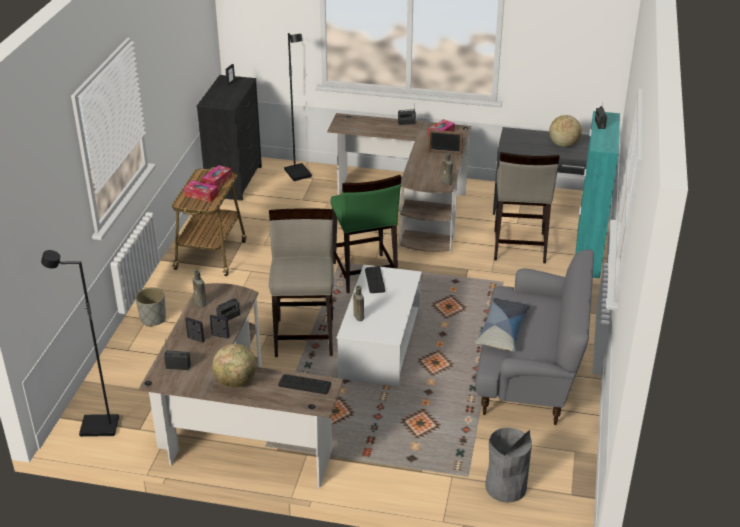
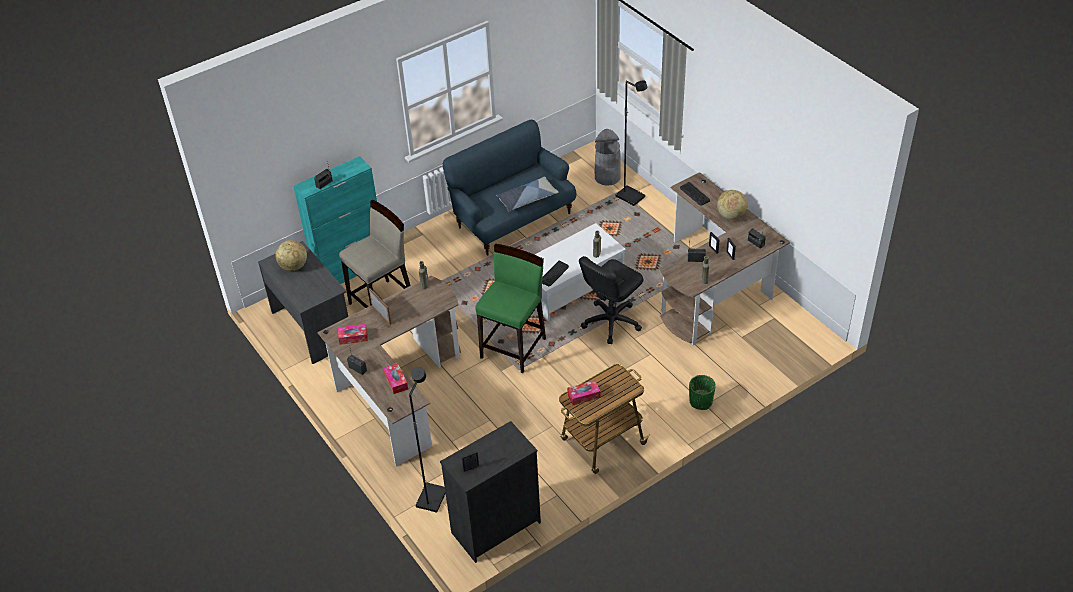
camera: 135 degrees left, 10 degrees up
(99, 428) = (799, 333): black floor lamp -> black floor lamp (631, 197)
(153, 319) = (701, 402): grey planter -> green planter
(201, 195) = (610, 388): tissue box -> tissue box (396, 381)
(305, 336) = (611, 322): beige stool -> black office chair
(529, 374) = (513, 219): grey sofa -> blue sofa

